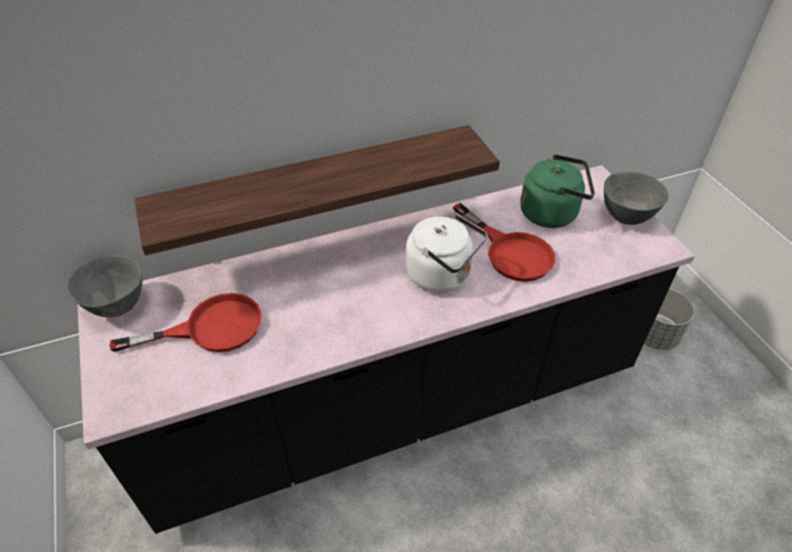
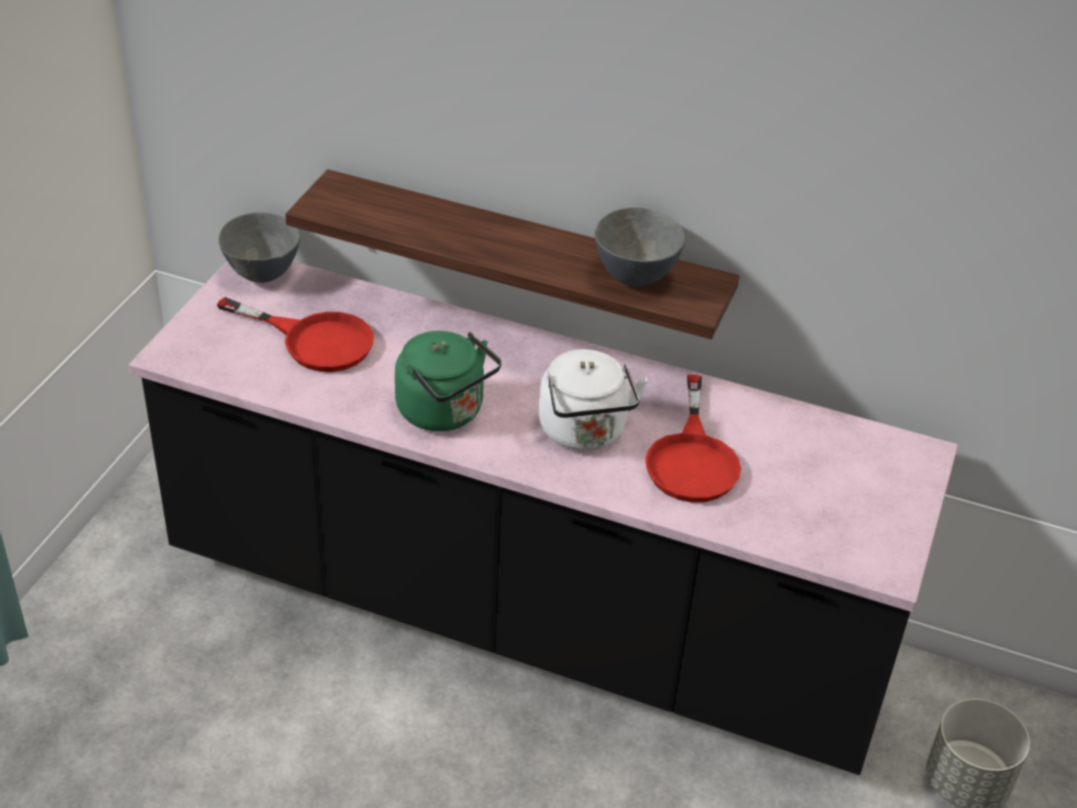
camera: 40 degrees right, 5 degrees down
(552, 213) = (802, 453): green kettle -> green kettle (445, 412)
(626, 218) = (890, 513): grey bowl -> grey bowl (634, 277)

